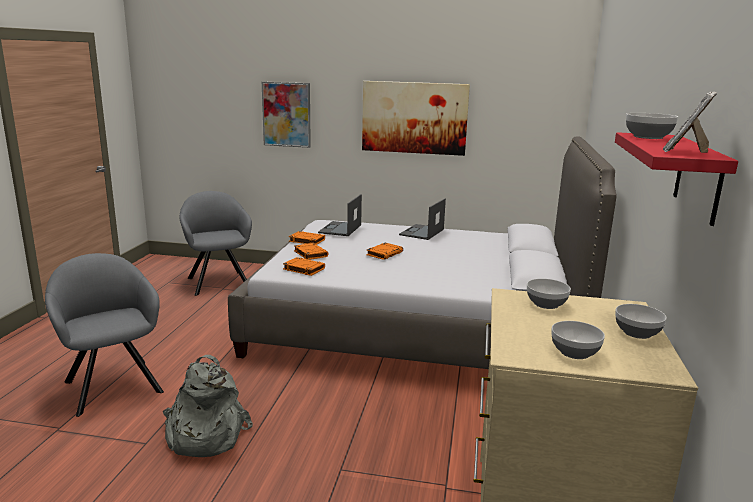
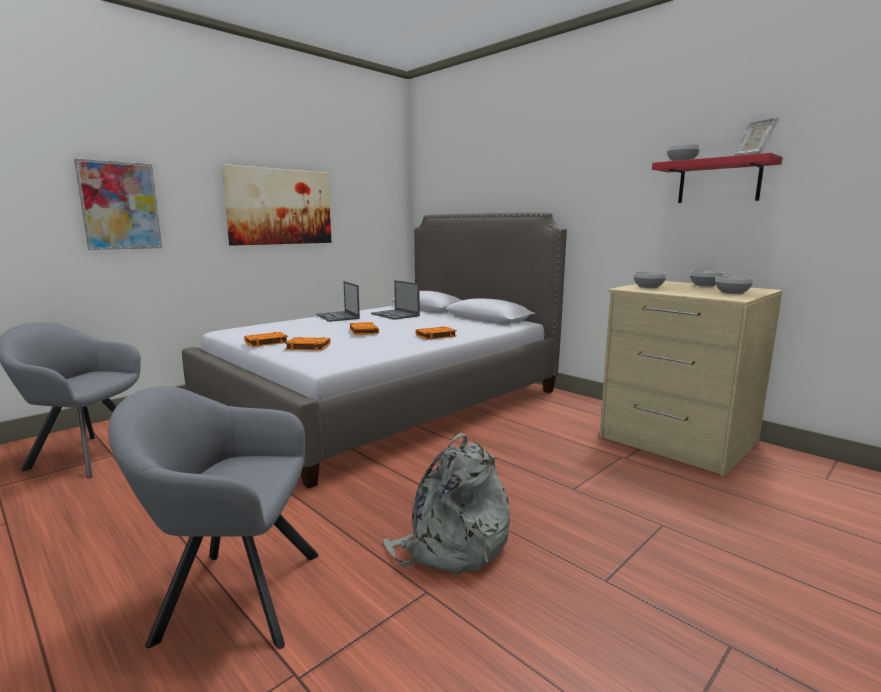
camera: 55 degrees left, 5 degrees down
(303, 269) = (343, 355): orange book -> orange book (435, 336)
(340, 229) = (269, 329): laptop -> laptop (395, 315)

